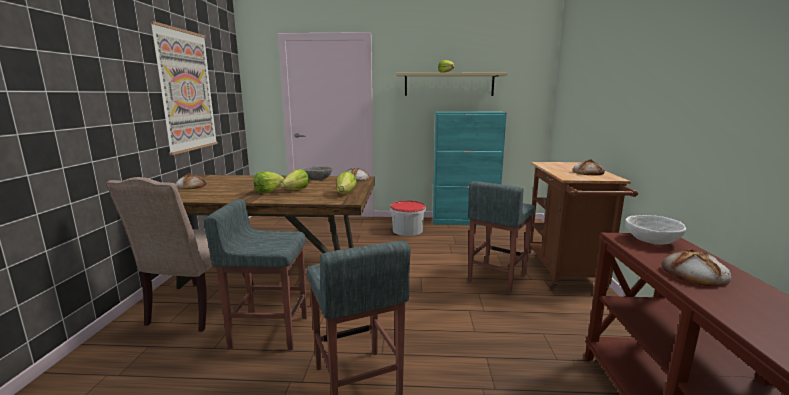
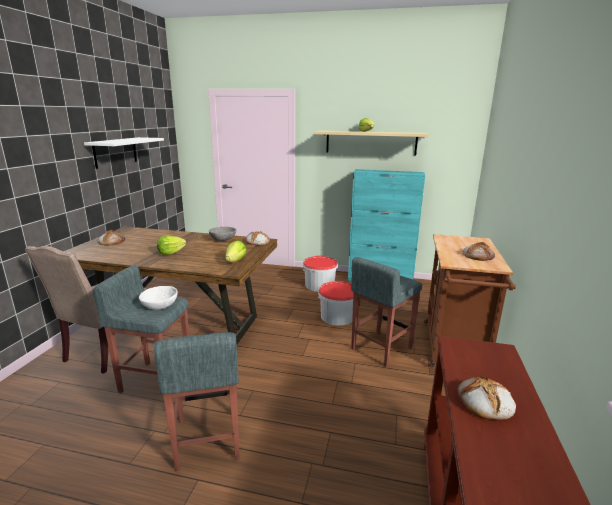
camera: 10 degrees right, 5 degrees up
(186, 91) = (115, 152): picture -> white shelf
(296, 190) = (195, 253): lettuce -> none
(439, 255) = (337, 316): none -> bucket
(652, 240) = (481, 352): white bowl -> white bowl (160, 305)

